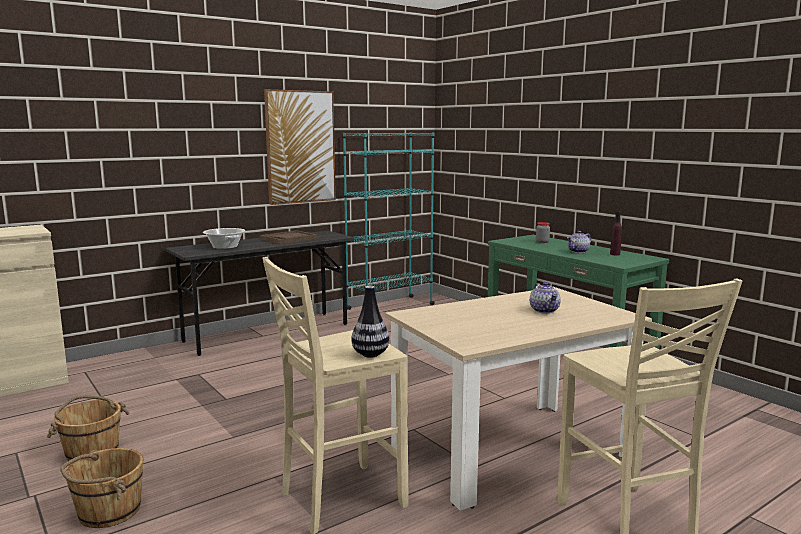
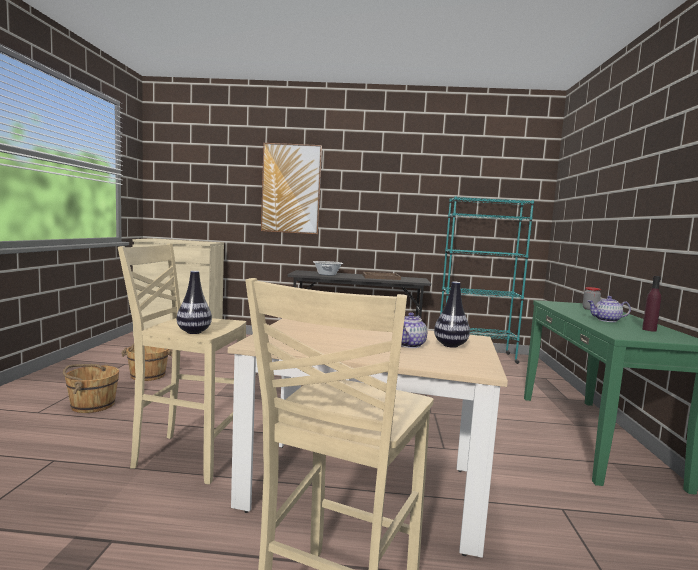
camera: 40 degrees right, 5 degrees down
(300, 147) = (410, 208): picture -> picture (291, 189)
(562, 302) = (450, 345): none -> vase

